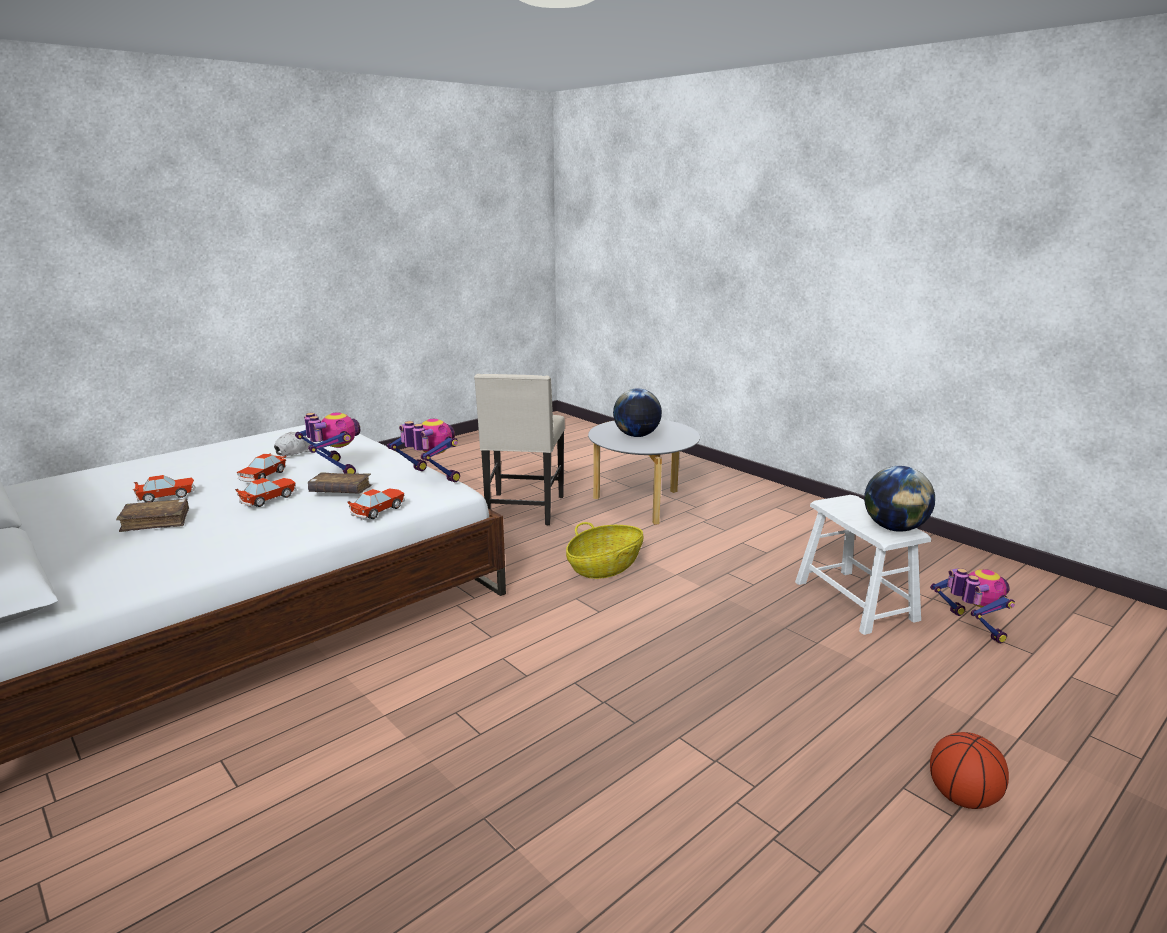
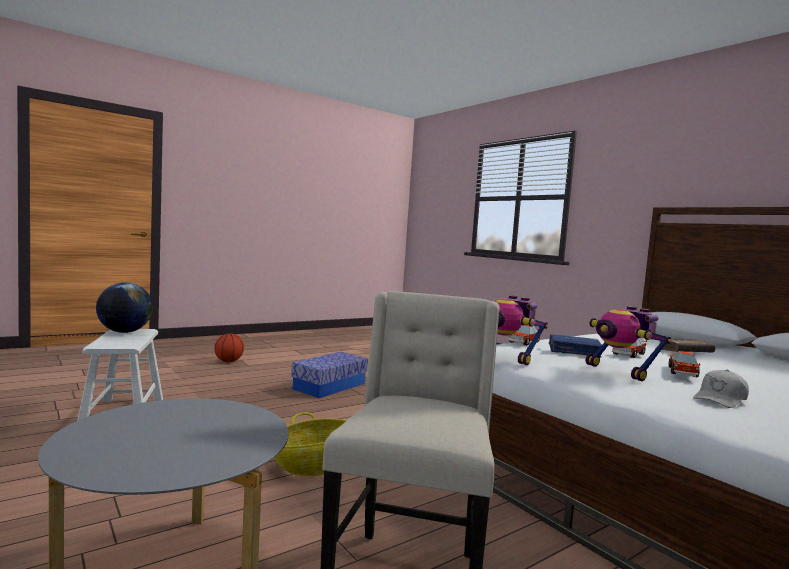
camera: 175 degrees left, 15 degrees down
(167, 496) = (732, 367): toy car -> none
(340, 491) = (573, 351): brown book -> blue book
(636, 436) = (194, 431): globe -> none
(669, 718) = (329, 386): none -> storage box
(969, 628) = (81, 394): toy robot -> none

